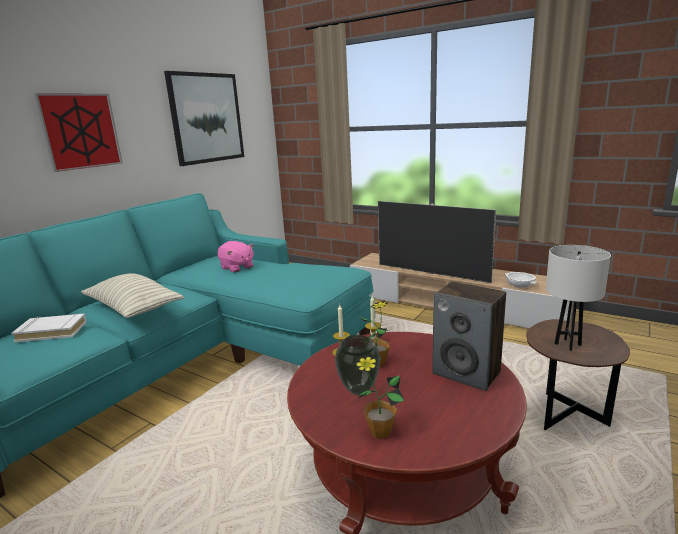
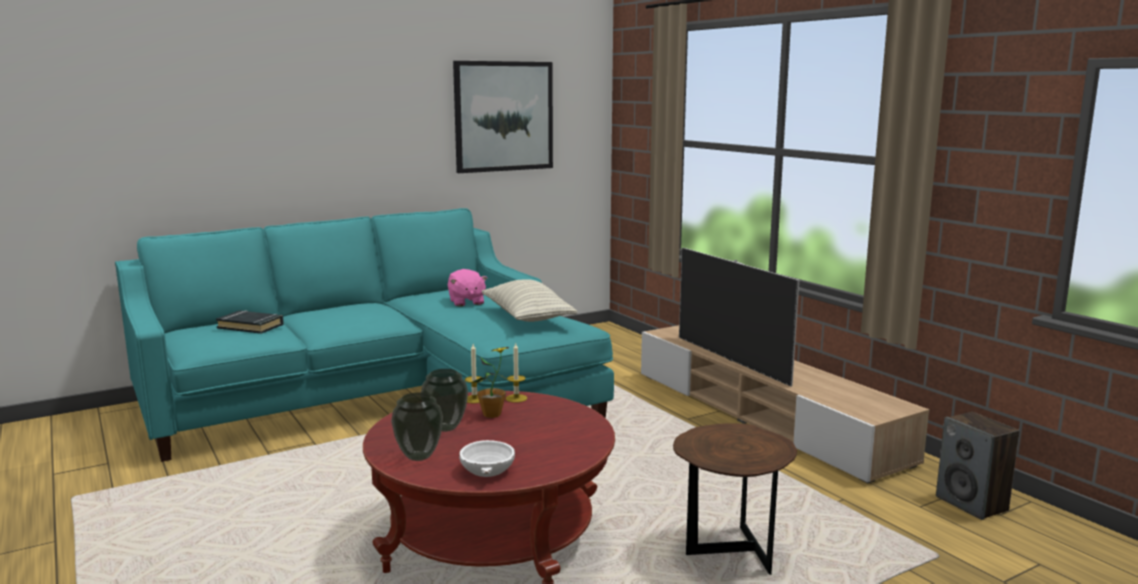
camera: 25 degrees right, 5 degrees down
(52, 331) = (251, 326): white book -> black book
(81, 131) = (343, 127): picture -> none
(134, 308) = (333, 322): pillow -> pillow (527, 317)
(380, 432) = (419, 457): potted plant -> vase
(467, 373) = (563, 441): speaker -> speaker (972, 504)
(519, 285) = (826, 397): white bowl -> white bowl (486, 470)
(568, 344) = (716, 447): white table lamp -> none

